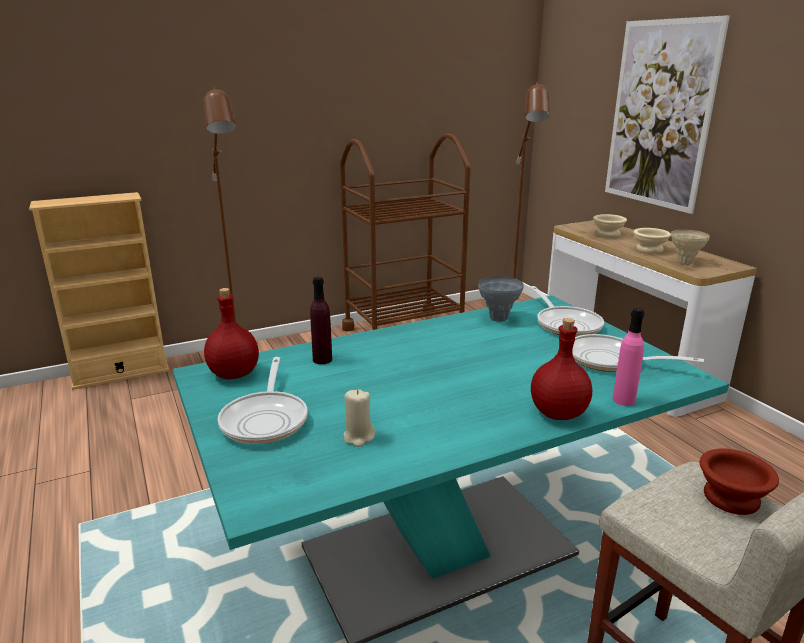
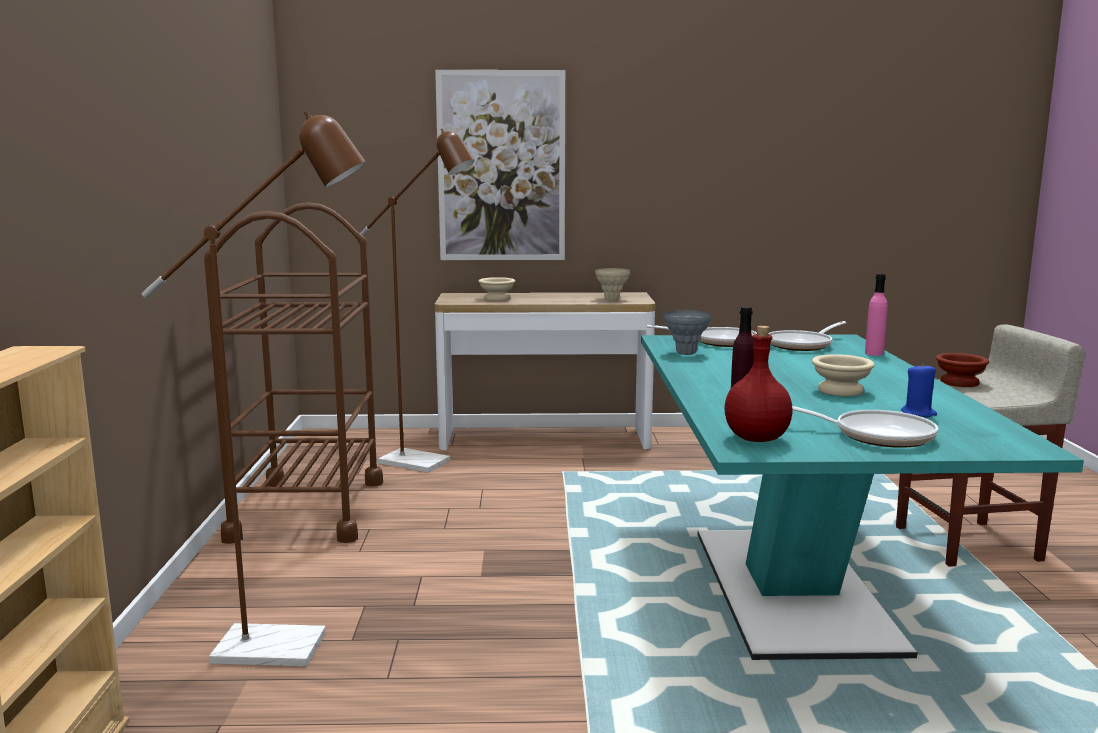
camera: 65 degrees left, 10 degrees down
(359, 437) = (918, 413): beige candle -> blue candle
(558, 413) = (889, 367): red bottle -> none
(648, 249) = (562, 299): beige bowl -> beige bowl (840, 391)

